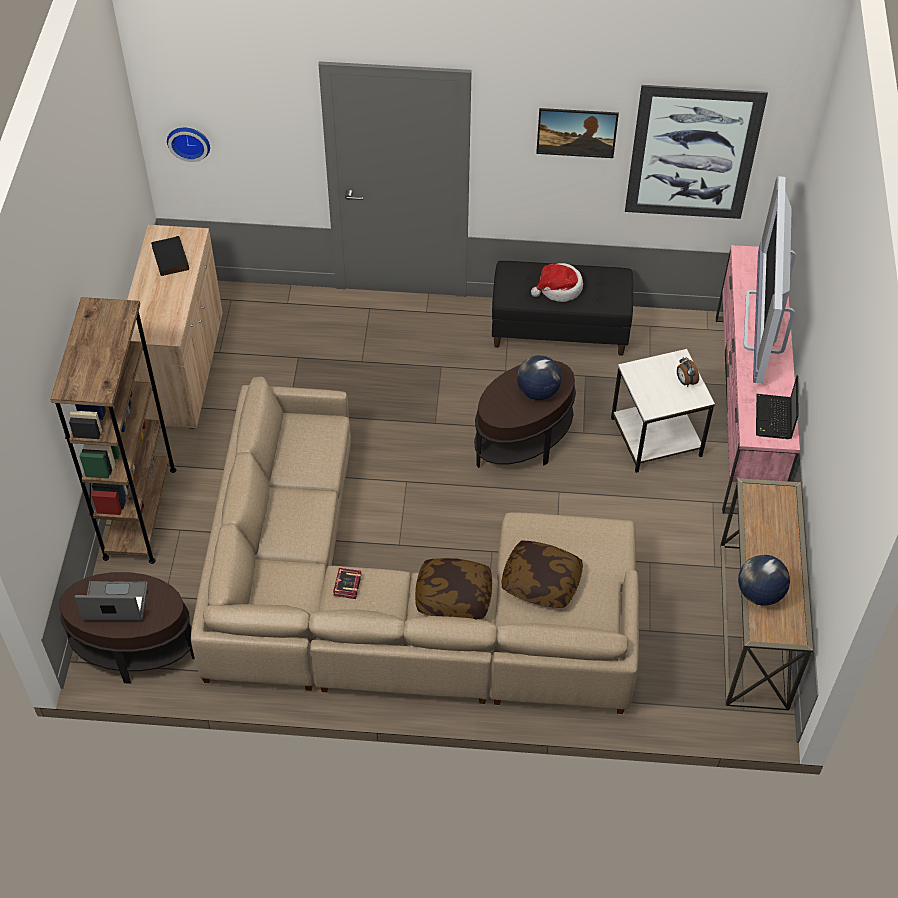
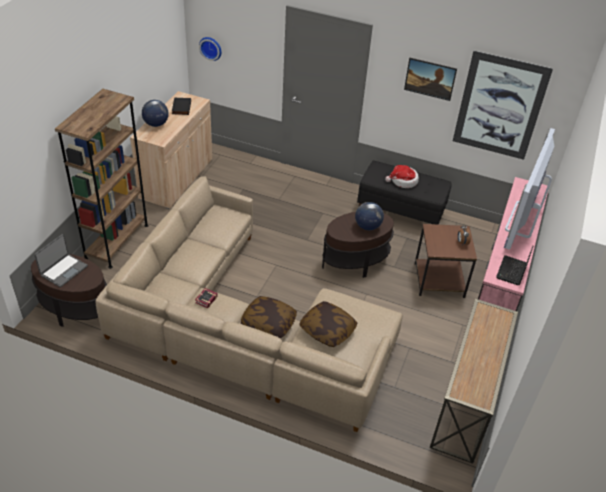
camera: 15 degrees right, 10 degrees down
(115, 604) = (63, 270): laptop -> laptop turned 105 degrees clockwise
(657, 437) = (440, 280): white side table -> brown side table
(759, 593) = (466, 368): globe -> globe (156, 124)

